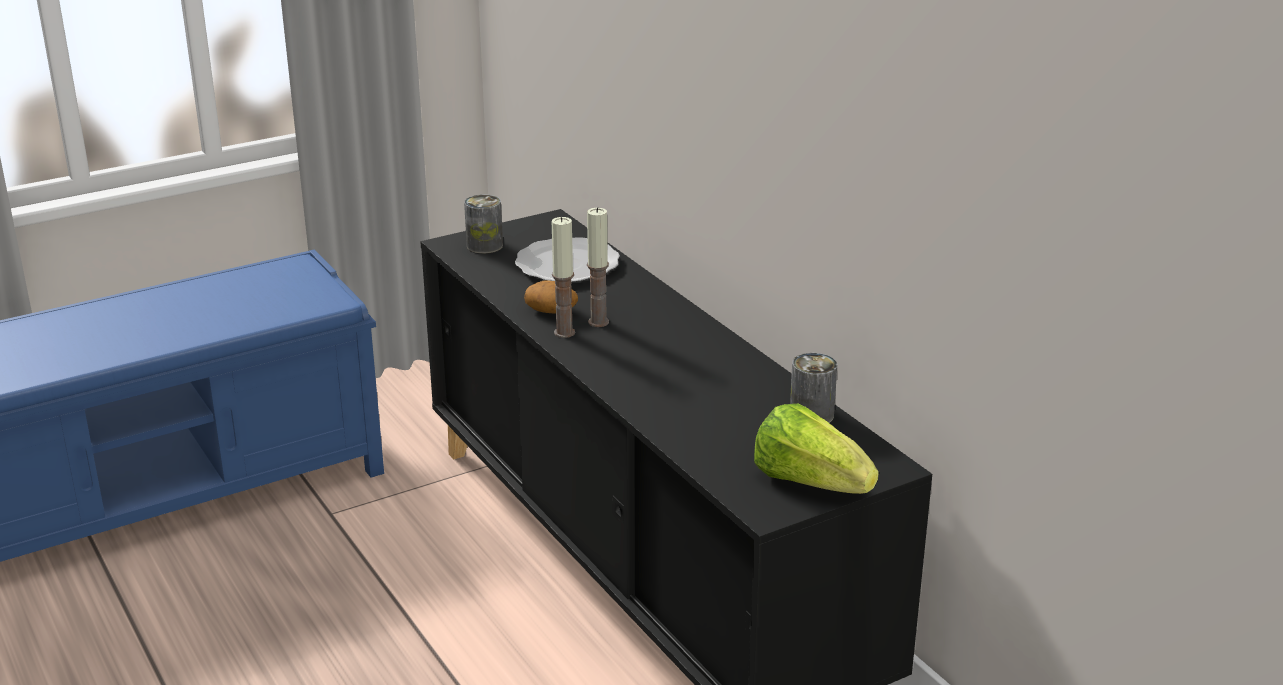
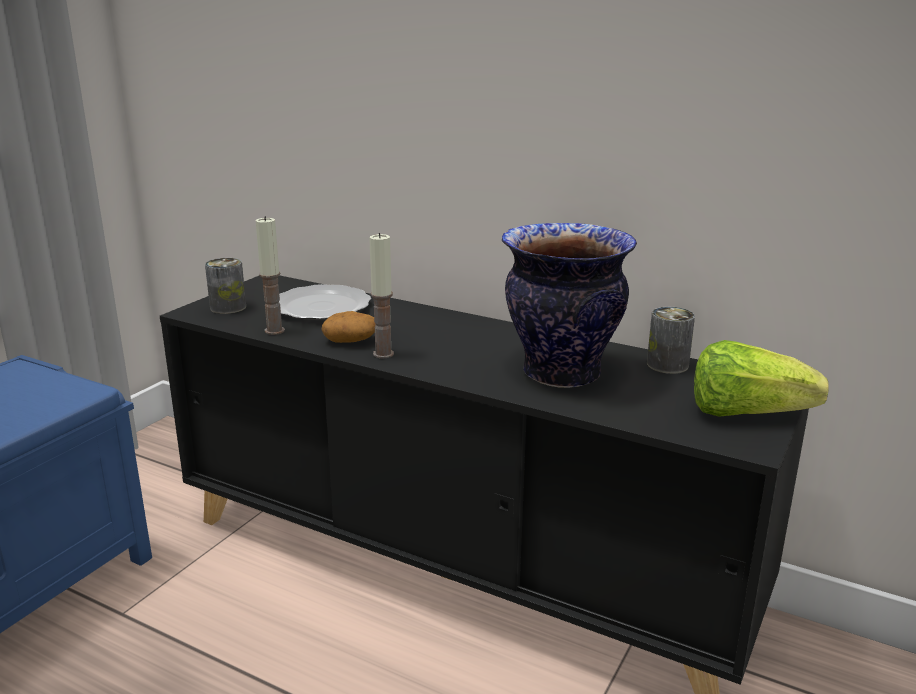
camera: 30 degrees left, 5 degrees down
(598, 322) = (403, 340): candle -> candle (274, 331)
(698, 396) = (563, 374): none -> vase

